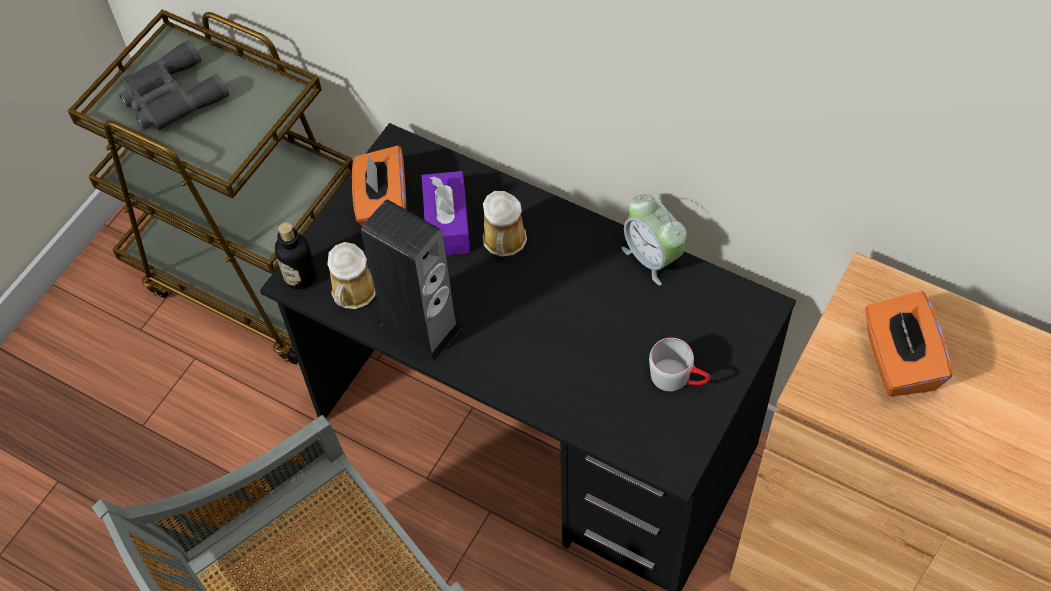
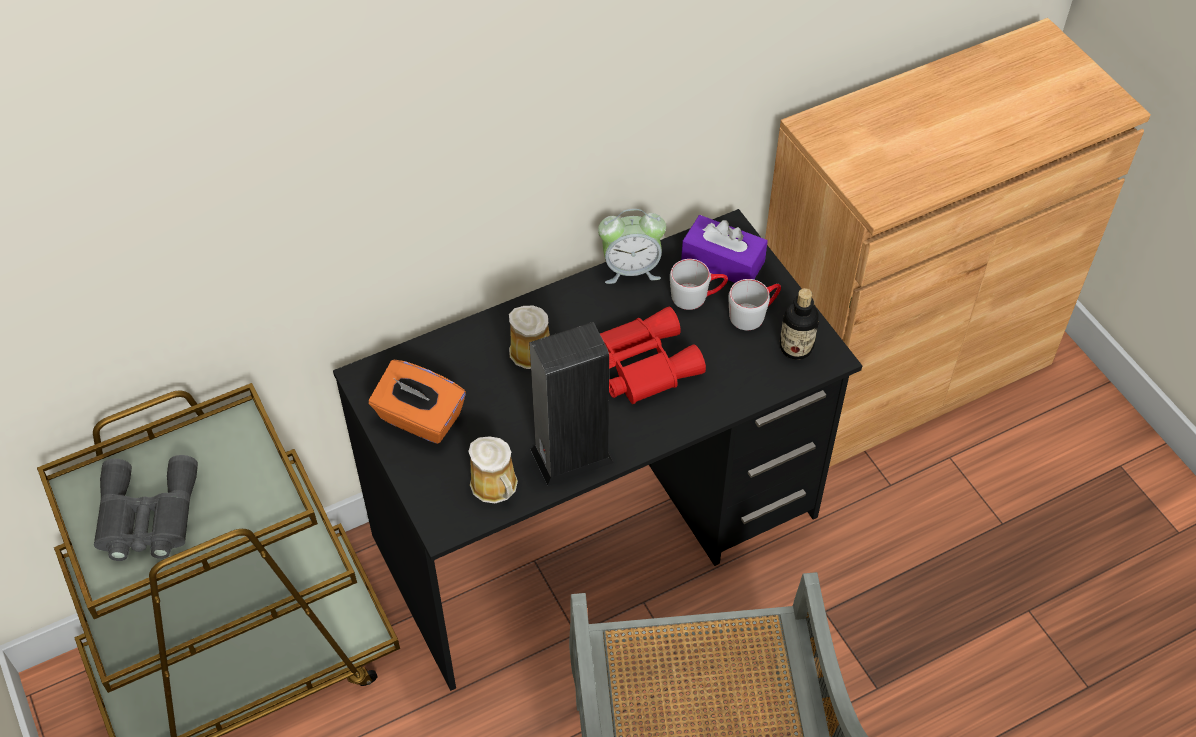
camera: 60 degrees left, 5 degrees down
(300, 277) = (444, 517): bottle -> bottle (796, 348)
(447, 223) = (480, 383): purple tissue box -> purple tissue box (722, 262)
(553, 323) = (641, 363): none -> red binoculars
(663, 324) = (697, 296): none -> grey mug
(898, 361) = (889, 148): orange tissue box -> none

